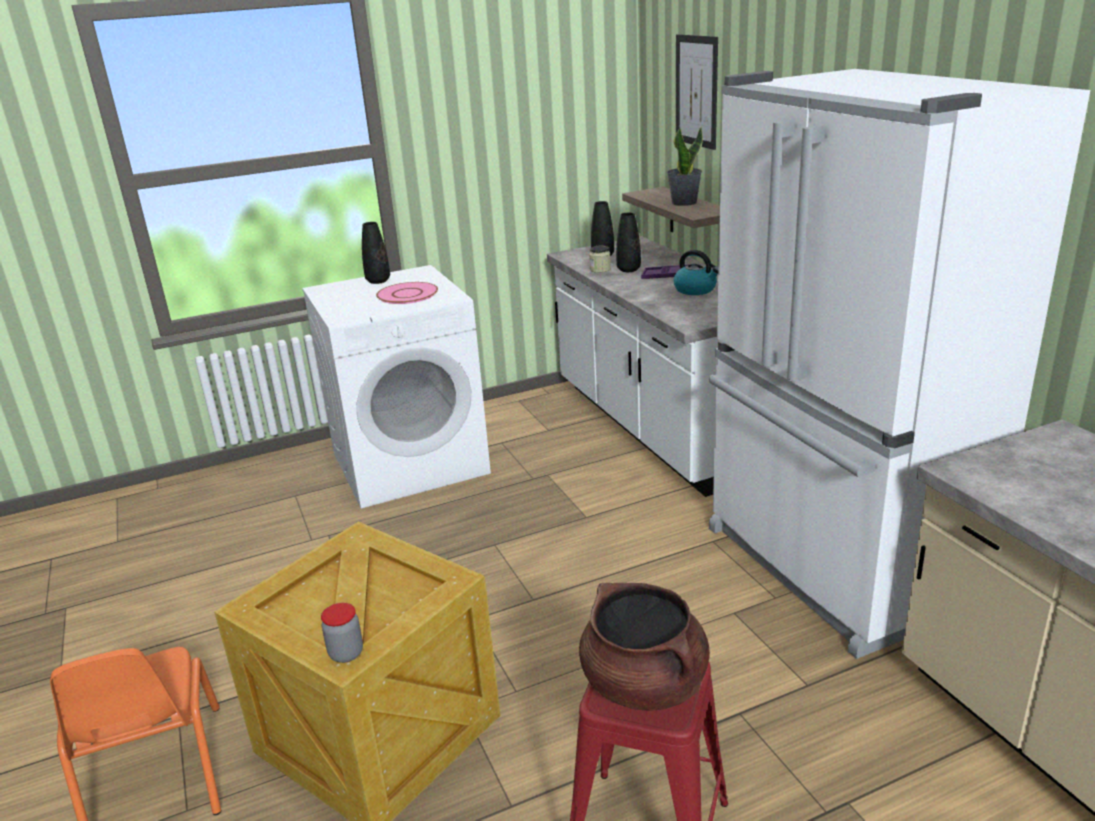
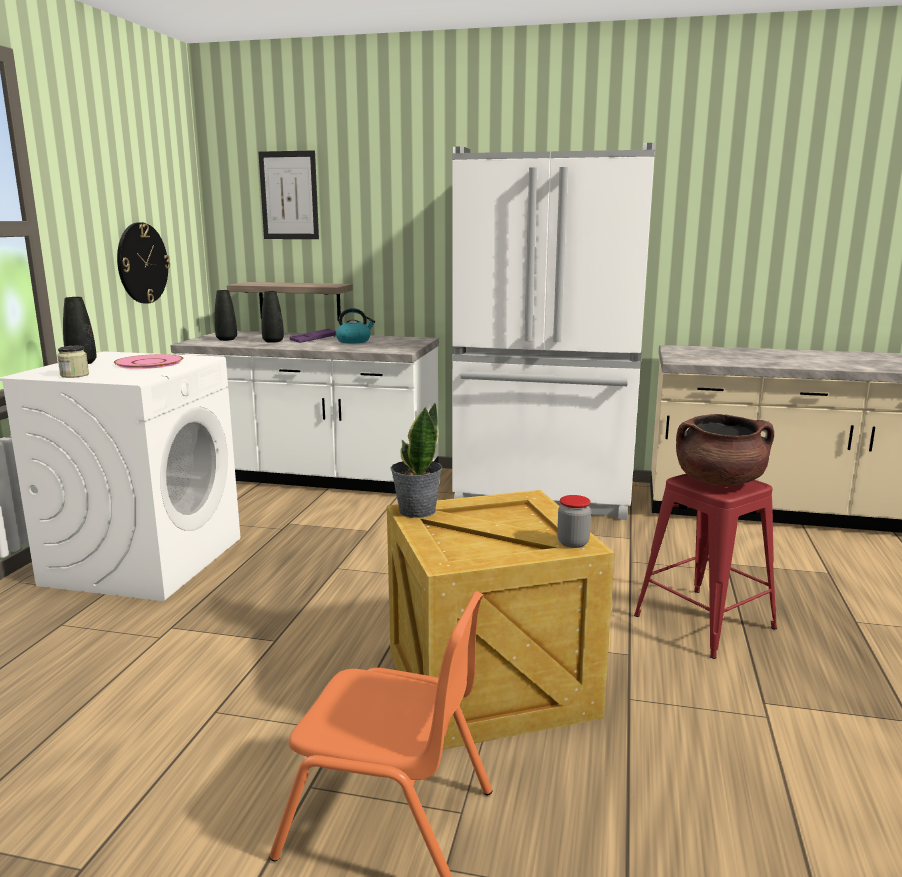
camera: 55 degrees left, 10 degrees down
(527, 168) = (142, 263): none -> wall clock
(600, 269) = (250, 344): jar -> jar (74, 375)
(683, 202) = (297, 284): potted plant -> potted plant (416, 511)

